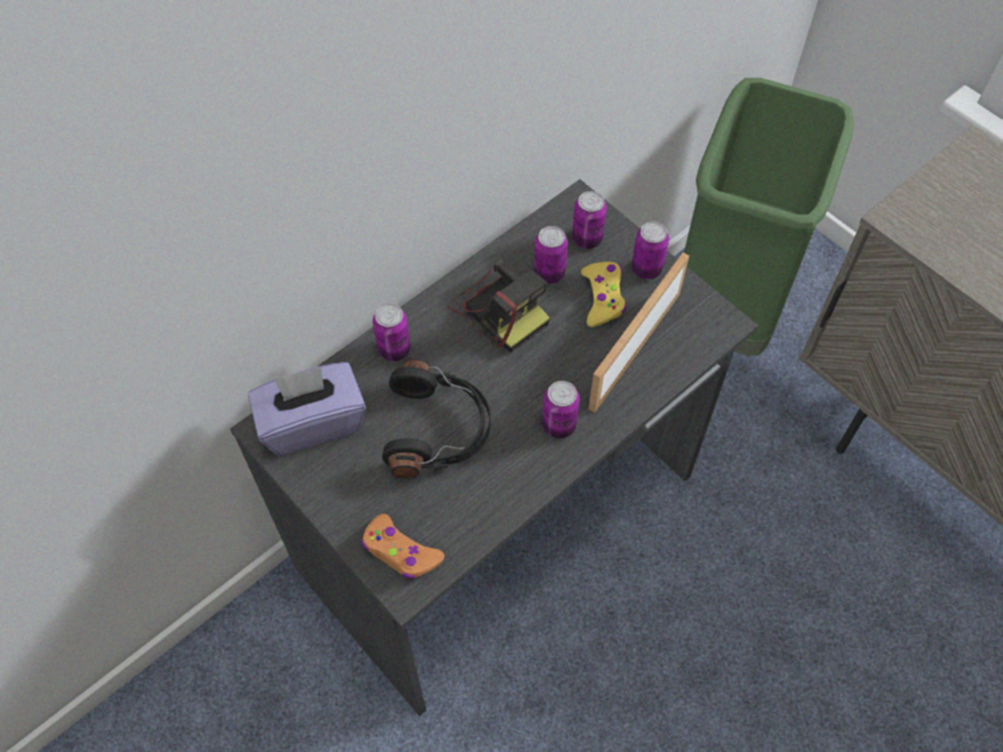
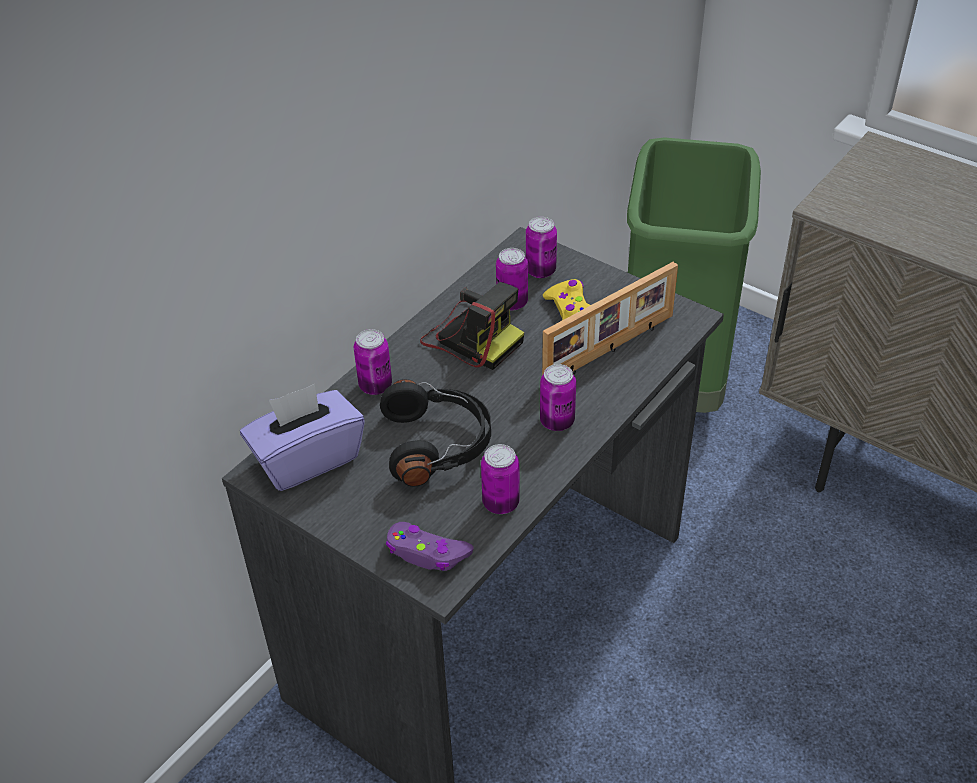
camera: 10 degrees left, 15 degrees down
(401, 552) = (427, 553): orange game controller -> purple game controller
(633, 349) = (610, 349): picture frame -> picture frame turned 150 degrees counterclockwise
(646, 269) = (604, 286): can -> can (501, 503)

